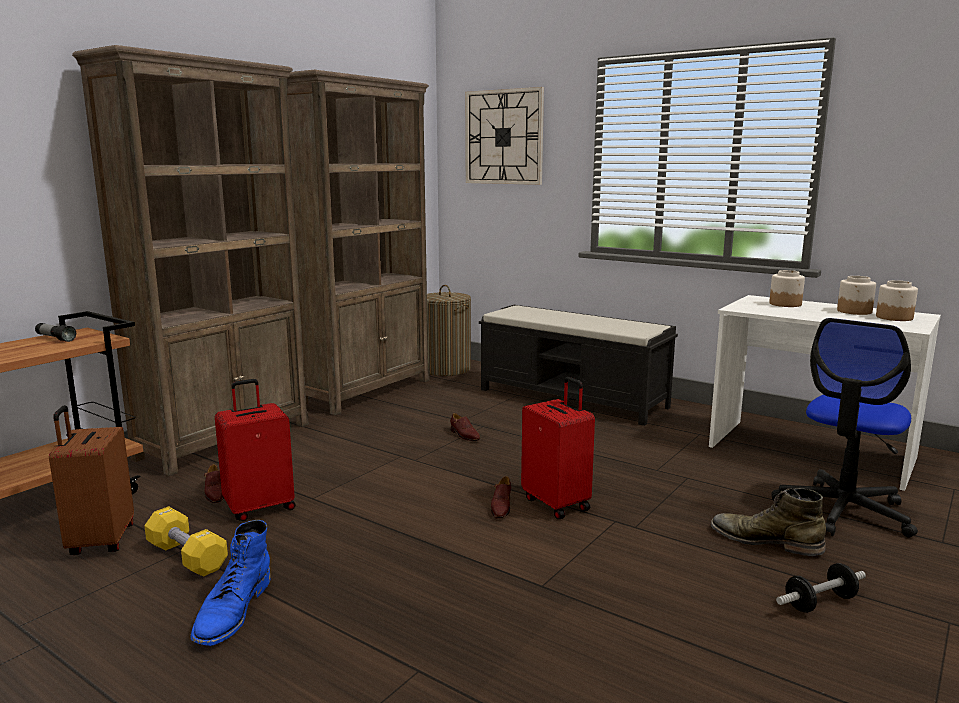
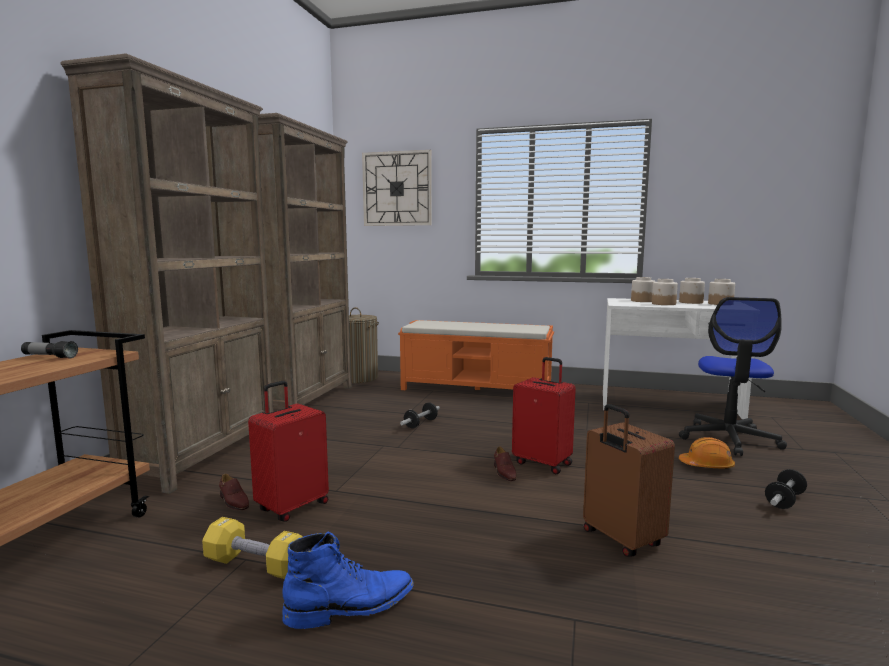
camera: 20 degrees left, 5 degrees down
(100, 541) = (141, 569): brown suitcase -> brown suitcase (620, 540)
(232, 611) = (351, 607): blue boot -> blue boot turned 105 degrees counterclockwise
(464, 435) = (420, 424): brown shoe -> dumbbell
(573, 398) = (477, 389): black bench -> orange bench
(765, 540) = (706, 465): green boot -> orange hard hat
(804, 312) = (663, 304): none -> jar

